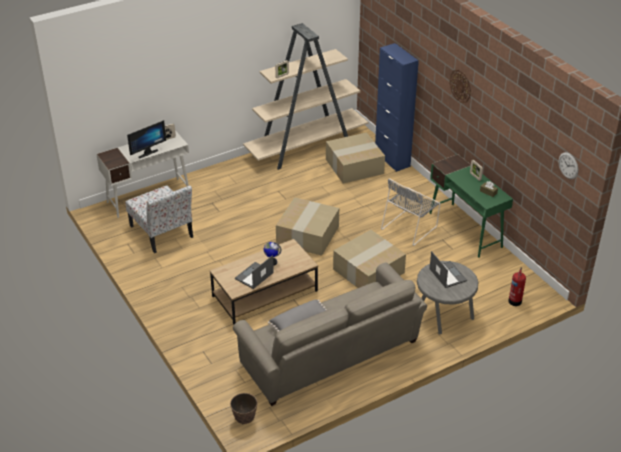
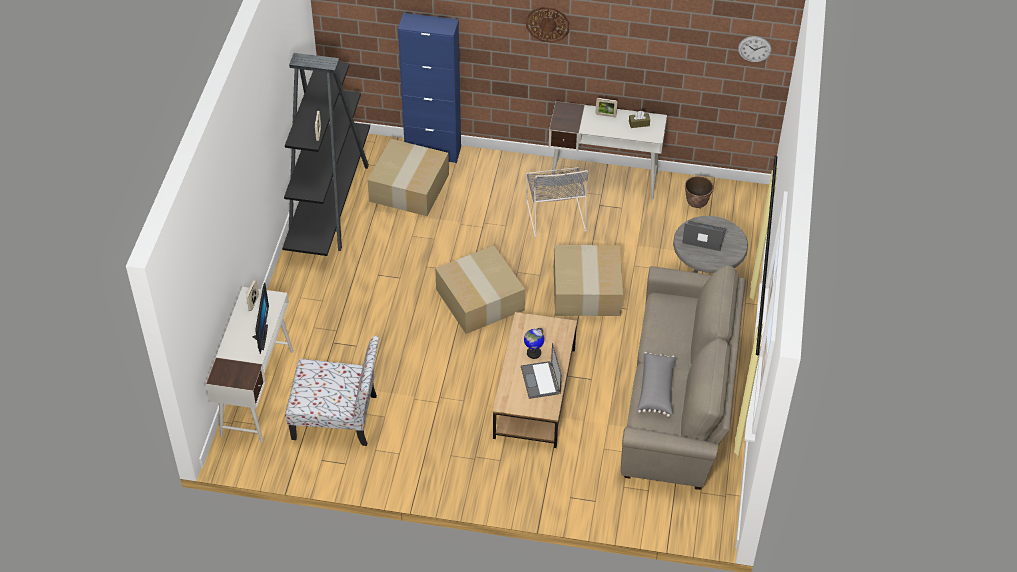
camera: 50 degrees left, 10 degrees up
(244, 419) = (699, 522): planter -> planter (696, 204)
(306, 147) = (329, 202): beige bookcase -> black bookcase
(465, 230) = (604, 179): green desk -> white desk
(515, 300) = (737, 218): fire extinguisher -> none

